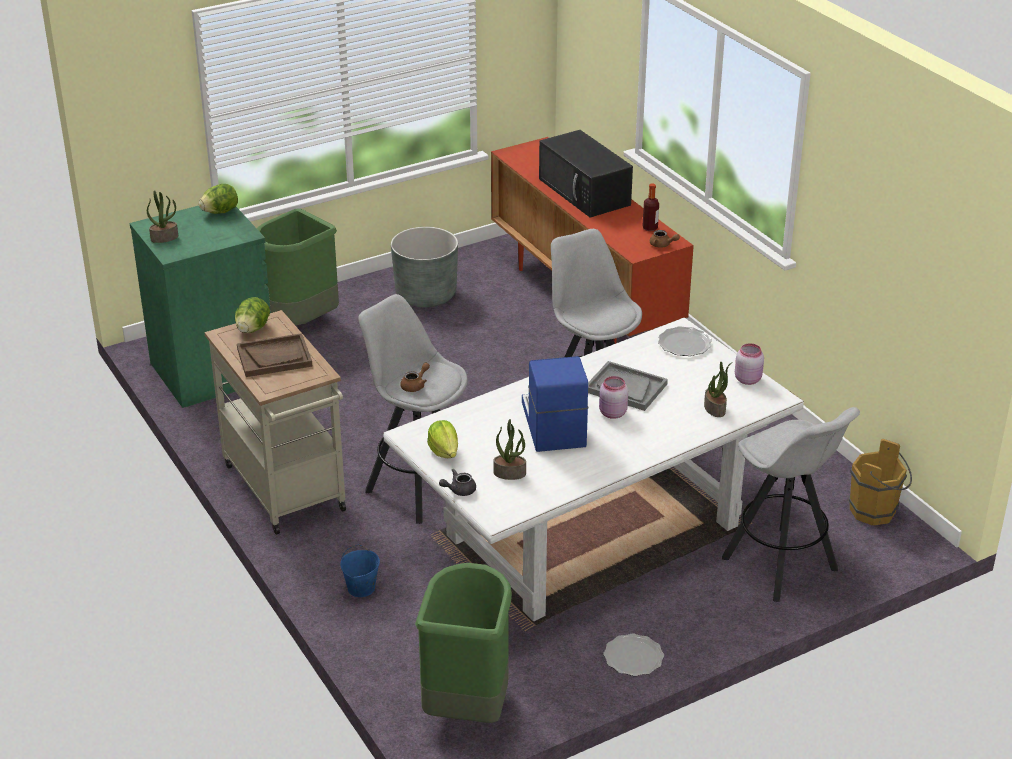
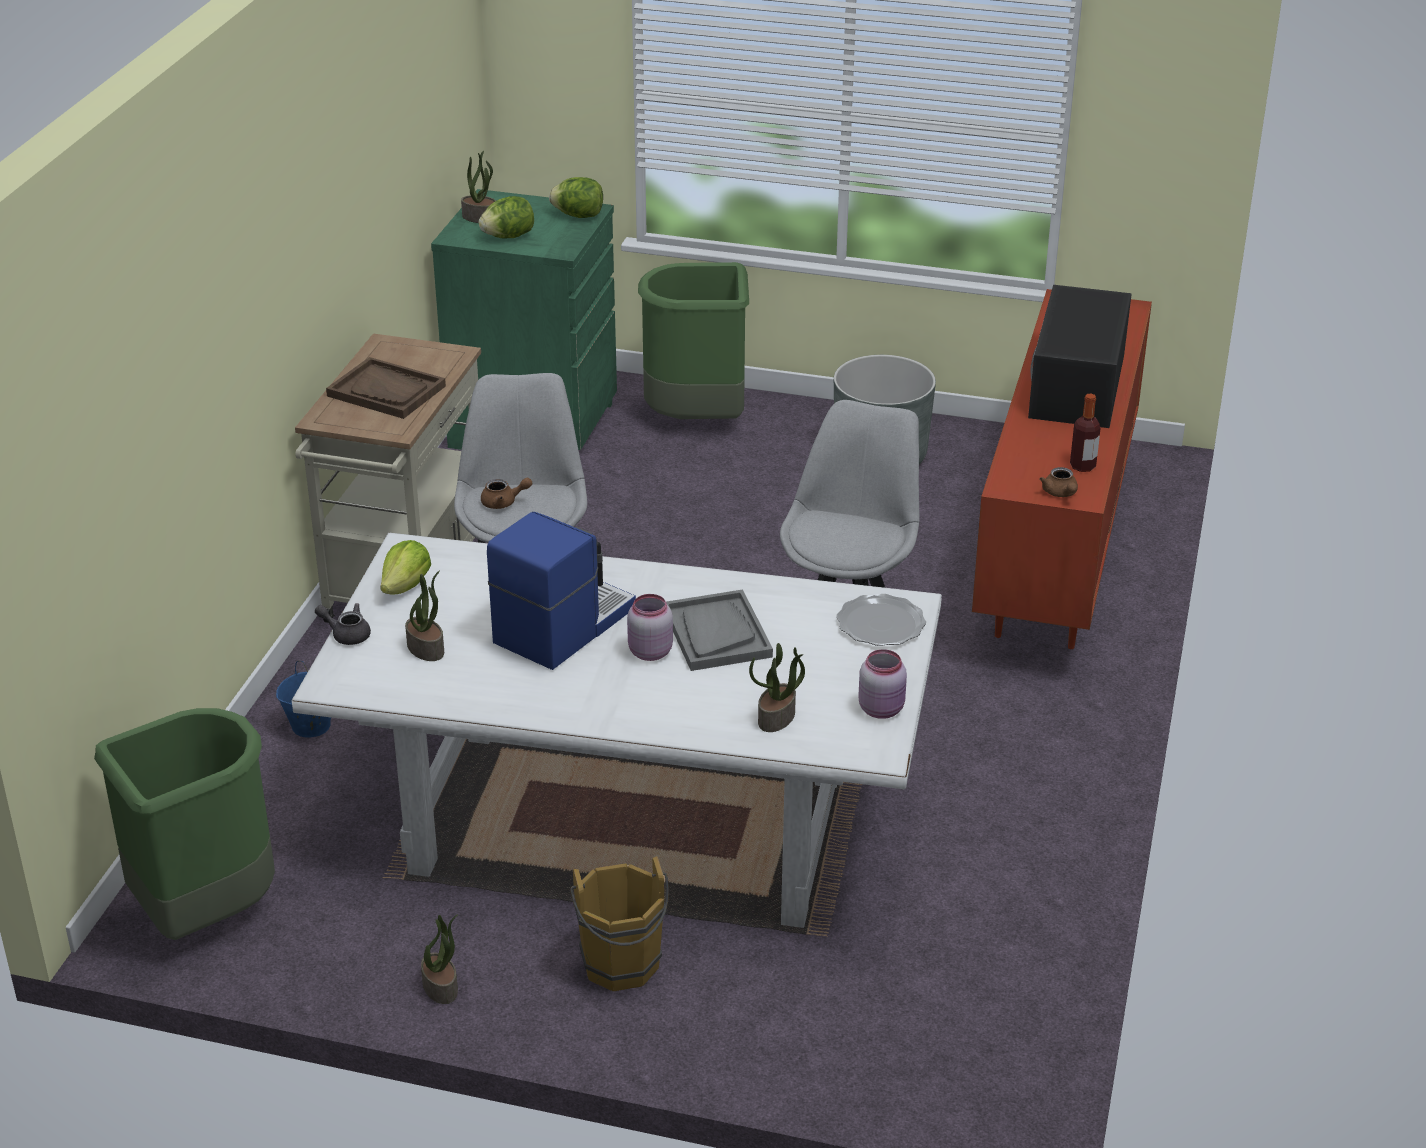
camera: 45 degrees right, 0 degrees up
(252, 329) = (419, 352): lettuce -> lettuce (508, 236)
(634, 657) = (441, 987): plate -> potted plant
(781, 566) = (777, 1010): grey stool -> none
(876, 513) = (1010, 1032): brown bucket -> brown bucket (622, 969)

